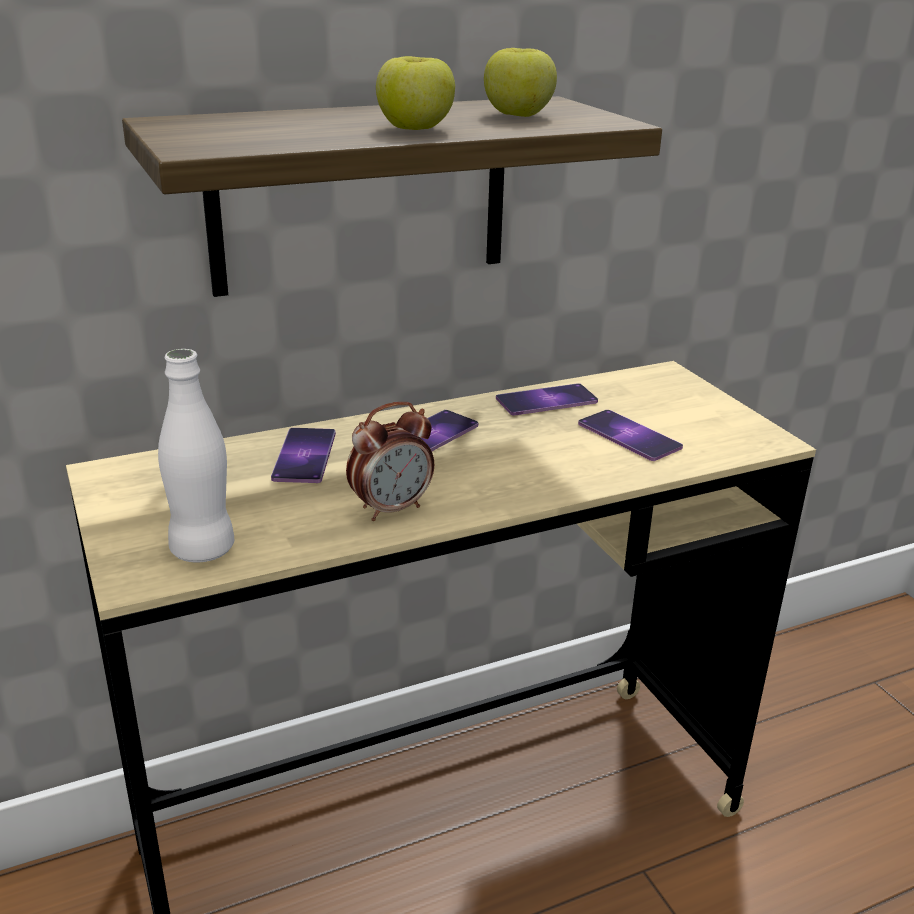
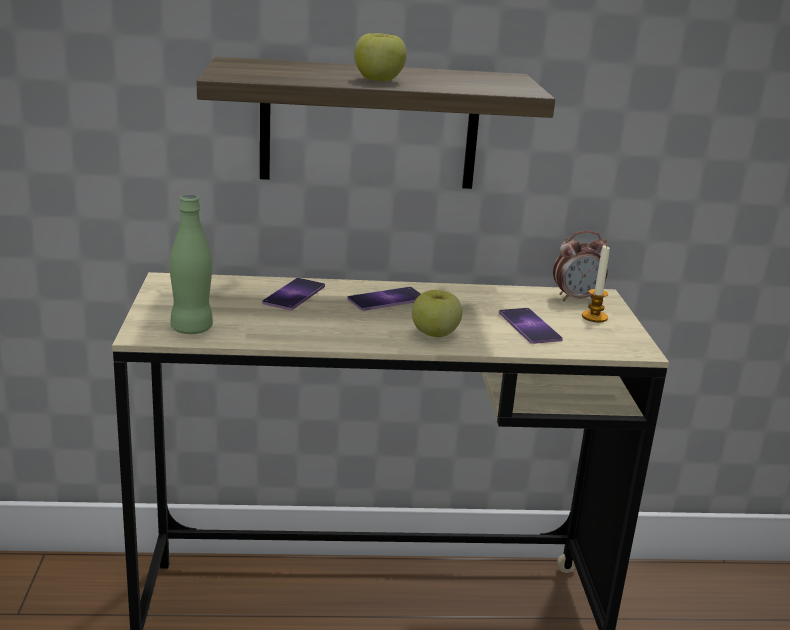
camera: 20 degrees right, 5 degrees down
(203, 549) = (192, 328): white bottle -> green bottle
(391, 509) = (323, 332): alarm clock -> alarm clock (576, 298)
(518, 115) = (466, 81): apple -> apple (435, 334)
(546, 400) = (490, 295): phone -> none
(687, 405) = (594, 317): none -> candle

